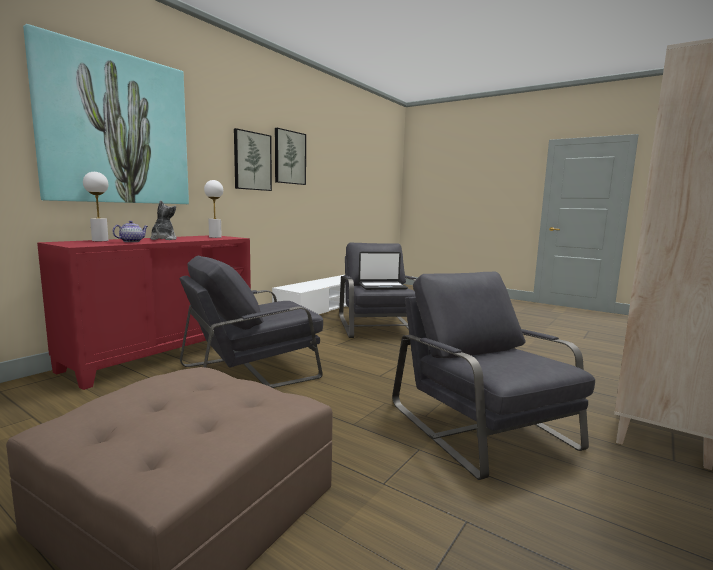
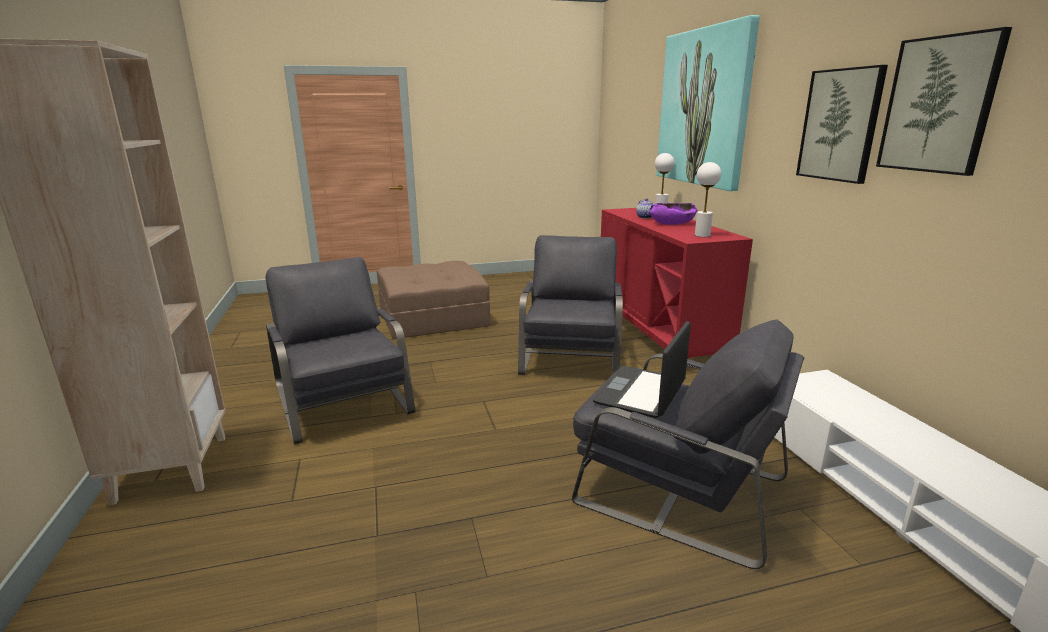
camera: 130 degrees right, 10 degrees up
(163, 239) = (672, 223): plush toy -> purple bowl
(483, 426) = (343, 399): grey armchair -> grey armchair turned 135 degrees counterclockwise

